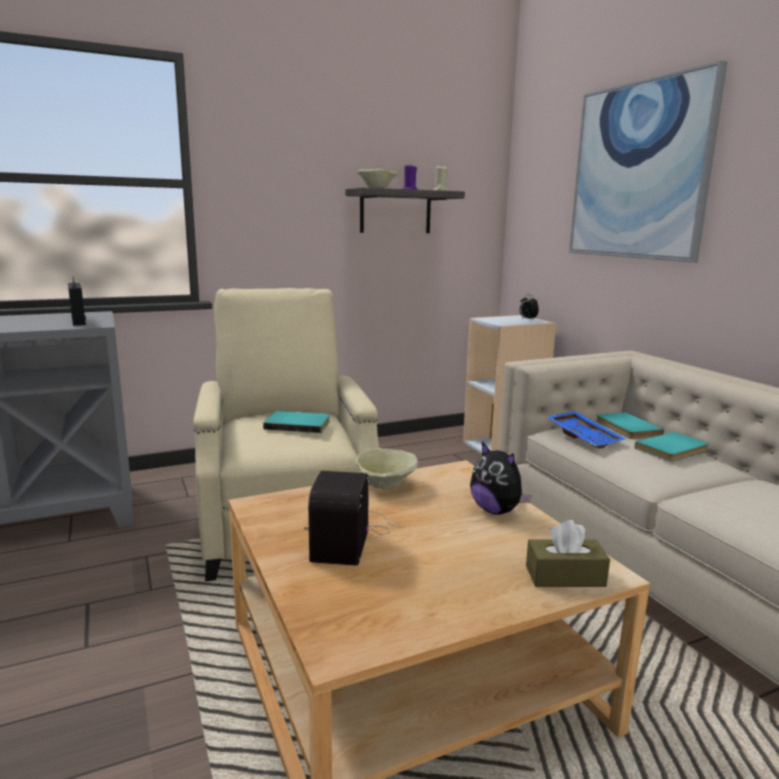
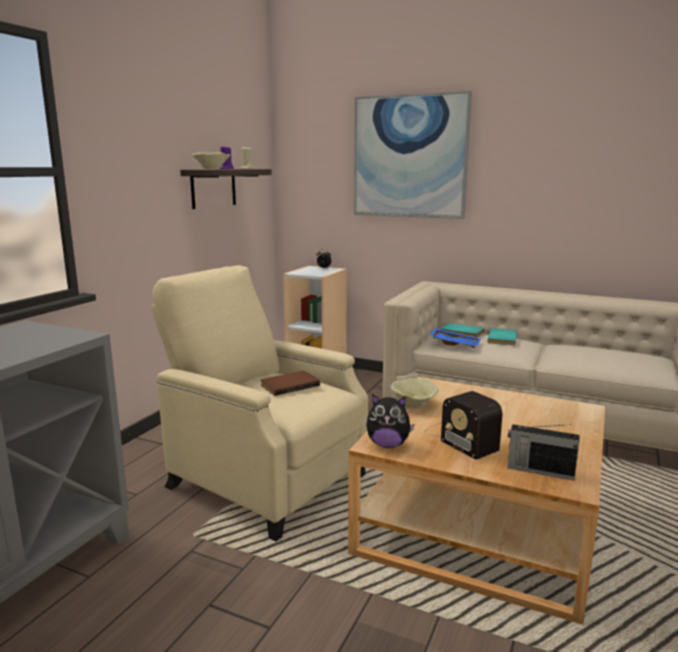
camera: 40 degrees left, 0 degrees up
(78, 321) = (43, 336): radio -> radio (539, 470)
(298, 424) = (289, 385): turquoise book -> brown book
(496, 510) = (492, 398): plush toy -> plush toy (388, 444)
(565, 576) = (577, 416): brown tissue box -> none

